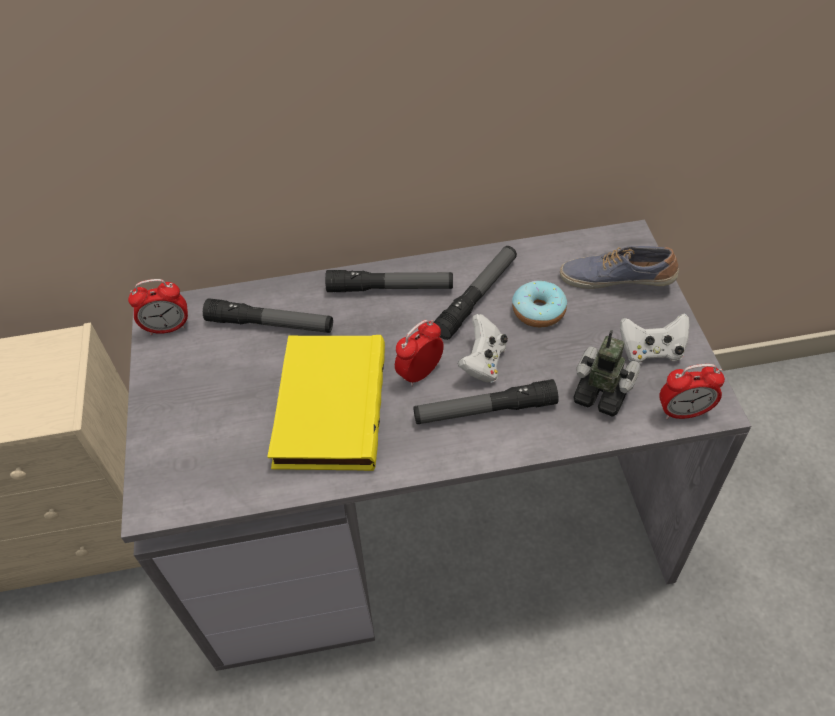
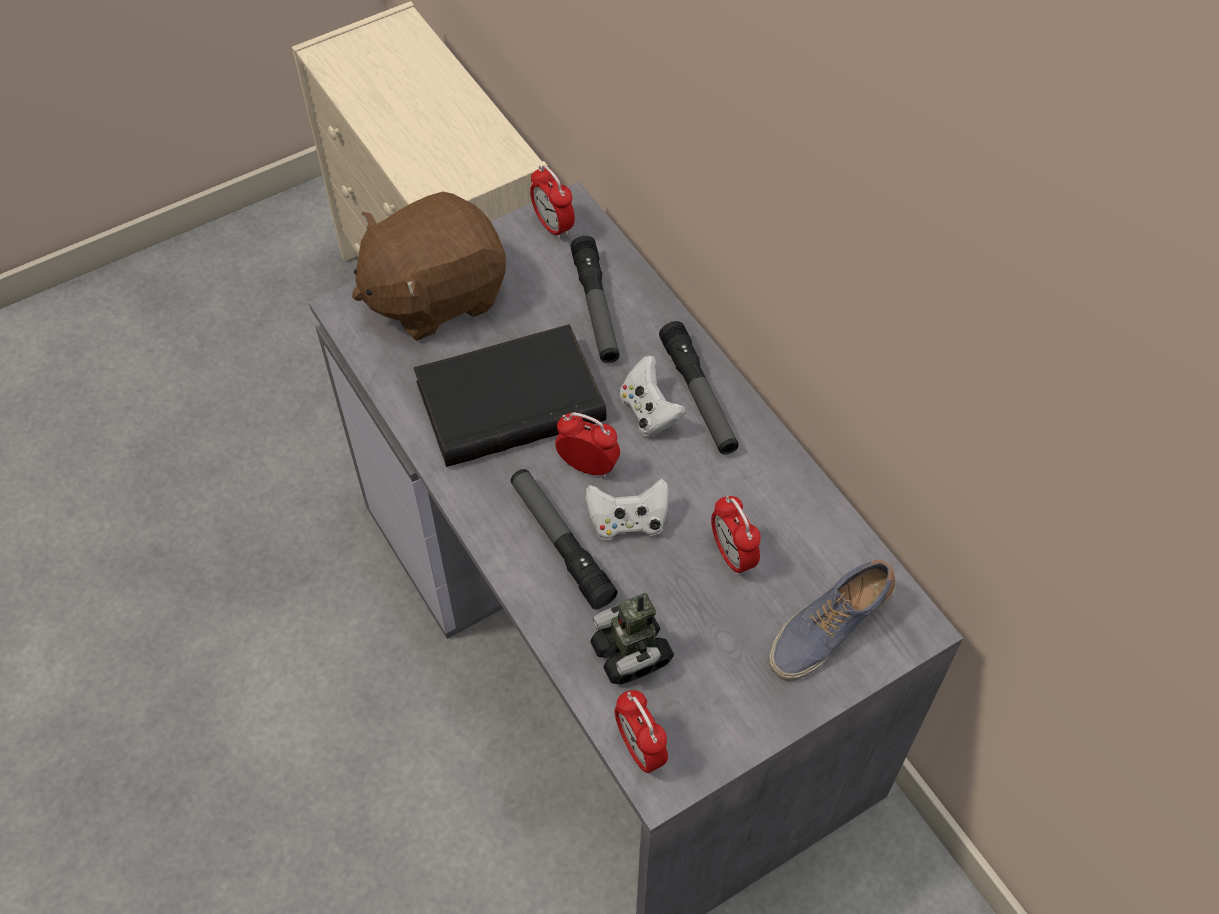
camera: 65 degrees right, 5 degrees up
(183, 431) = (434, 295): none -> brown plush toy
(327, 405) = (510, 398): yellow book -> black book
(477, 297) = (725, 485): flashlight -> none
(538, 311) = (732, 555): donut -> alarm clock
(601, 394) = (631, 654): toy robot -> toy robot turned 150 degrees clockwise
(616, 279) = (828, 628): shoe -> shoe turned 120 degrees counterclockwise
(651, 351) = (722, 694): white game controller -> white game controller (649, 412)

